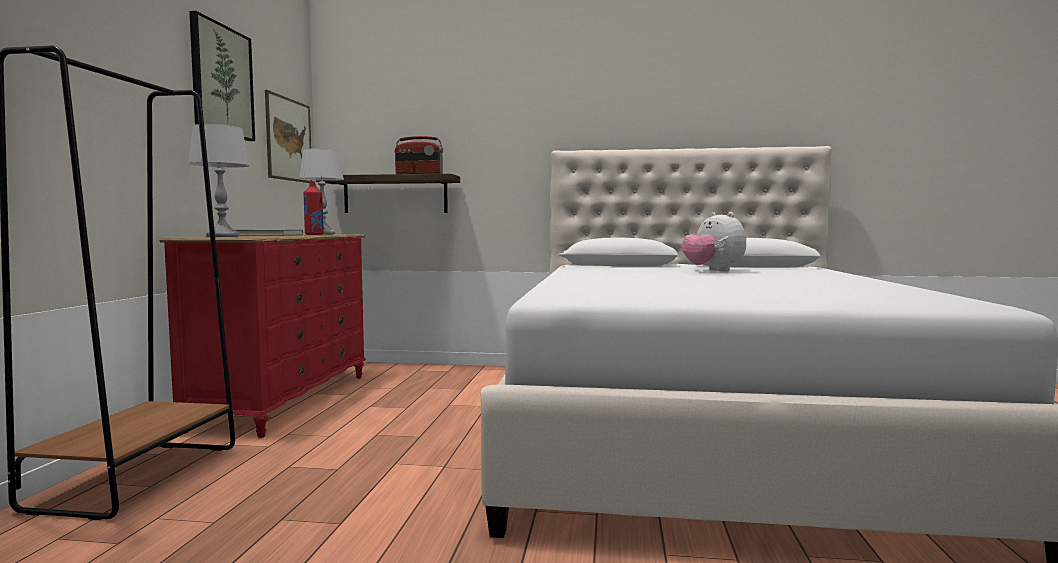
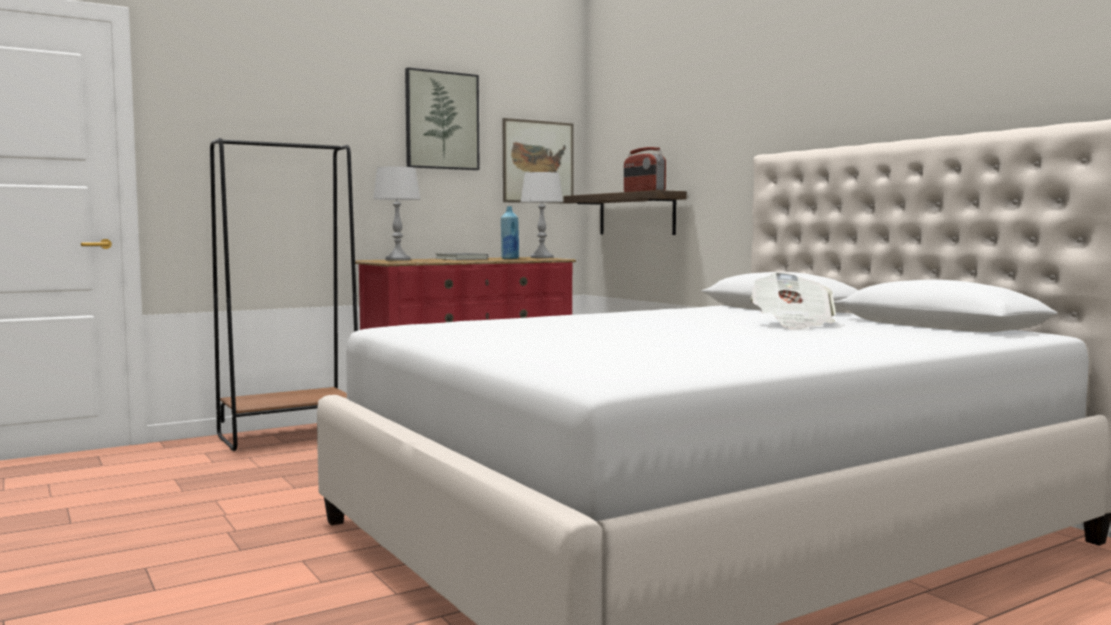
camera: 50 degrees right, 0 degrees up
(314, 234) = (509, 258): red bottle -> blue bottle
(713, 271) = (792, 324): plush toy -> newspaper

